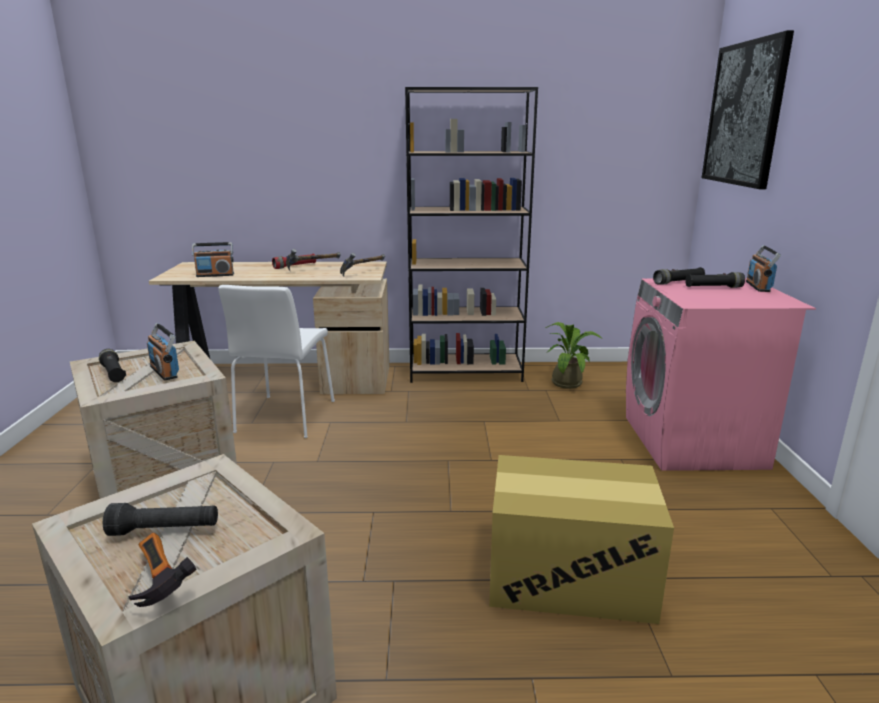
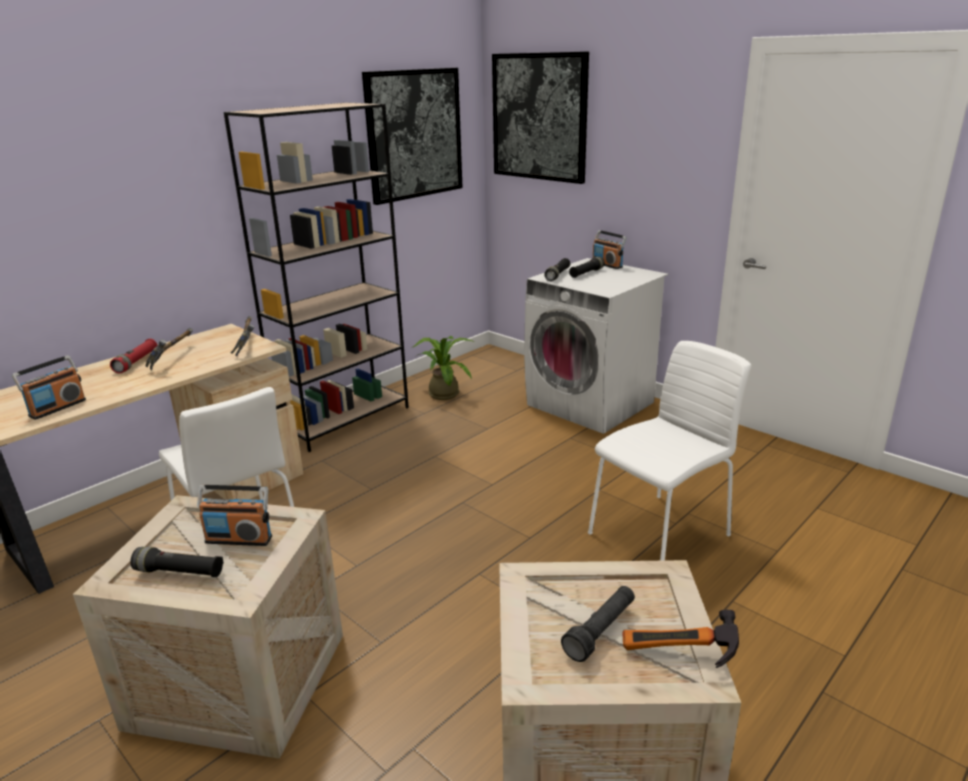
camera: 45 degrees left, 5 degrees up
(570, 577) = (662, 532): cardboard box -> white chair
(607, 128) = (414, 134): none -> picture
(695, 442) = (592, 403): pink washing machine -> white washing machine

